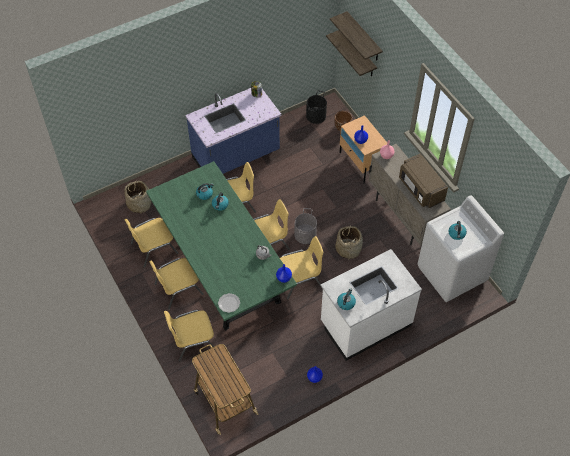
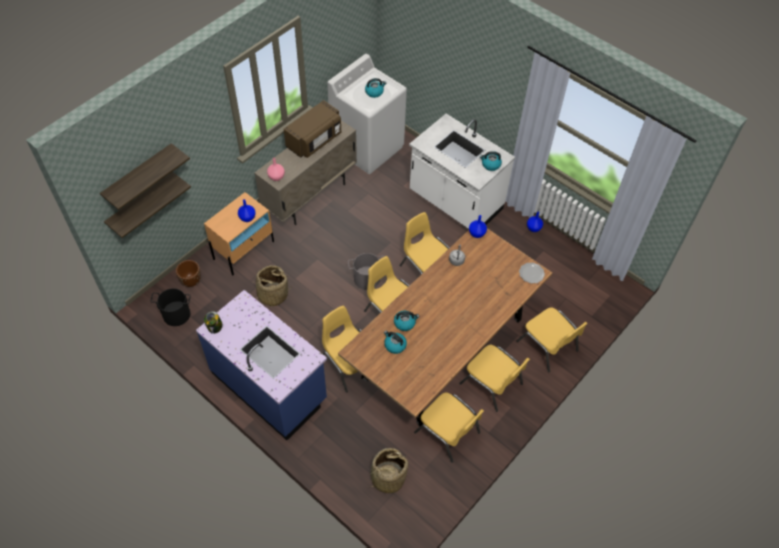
camera: 110 degrees left, 0 degrees up
(222, 267) = (443, 348): green dining table -> brown dining table
(224, 401) = (597, 295): cart -> none
(348, 249) = (371, 235): basket -> basket (272, 294)

